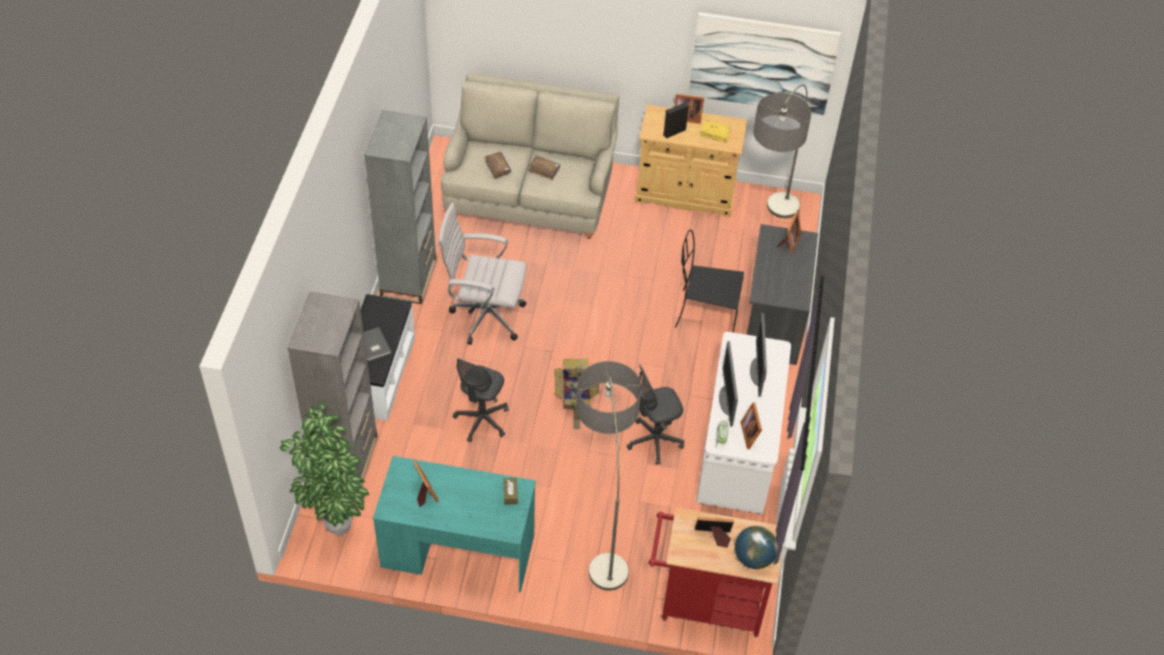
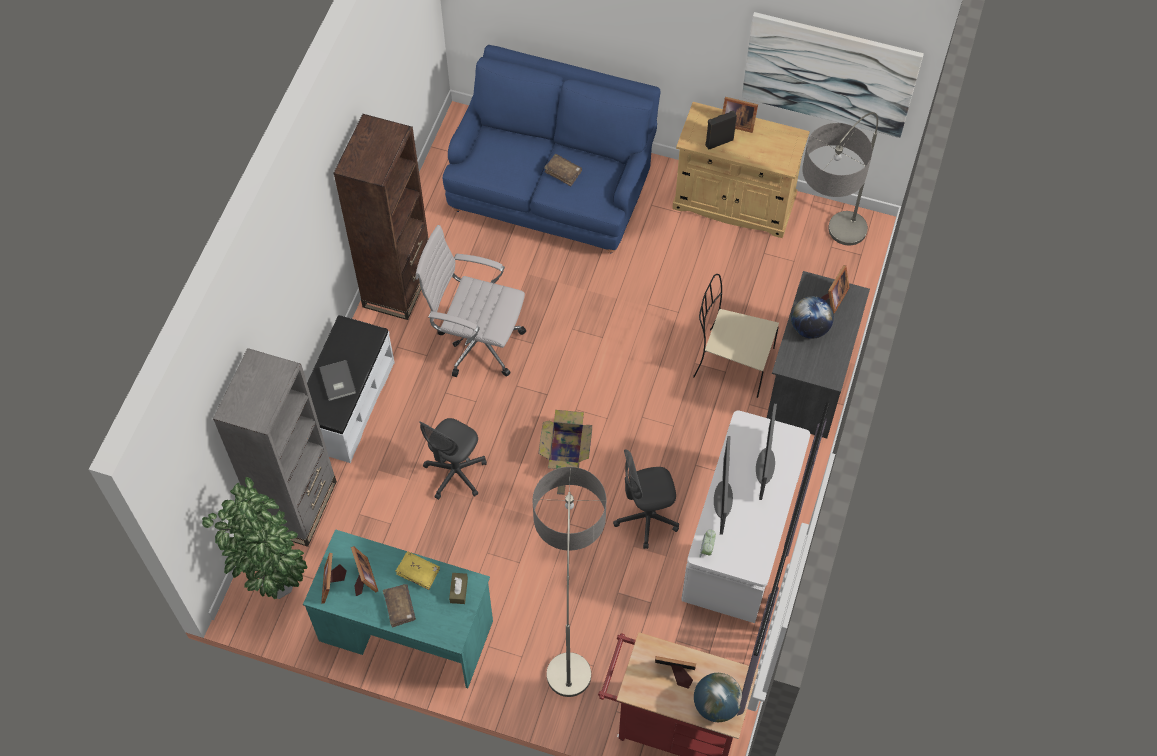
camera: 10 degrees right, 10 degrees up
(409, 278) = (398, 285): grey bookcase -> brown bookcase
(498, 168) = (509, 165): brown book -> brown book (399, 607)
(530, 194) = (552, 188): beige sofa -> blue sofa
(705, 314) = (731, 362): black chair -> beige chair
(715, 134) = (767, 148): yellow book -> yellow book (418, 572)
(751, 433) = (744, 544): picture frame -> picture frame (333, 583)
(774, 266) = (809, 328): none -> globe

